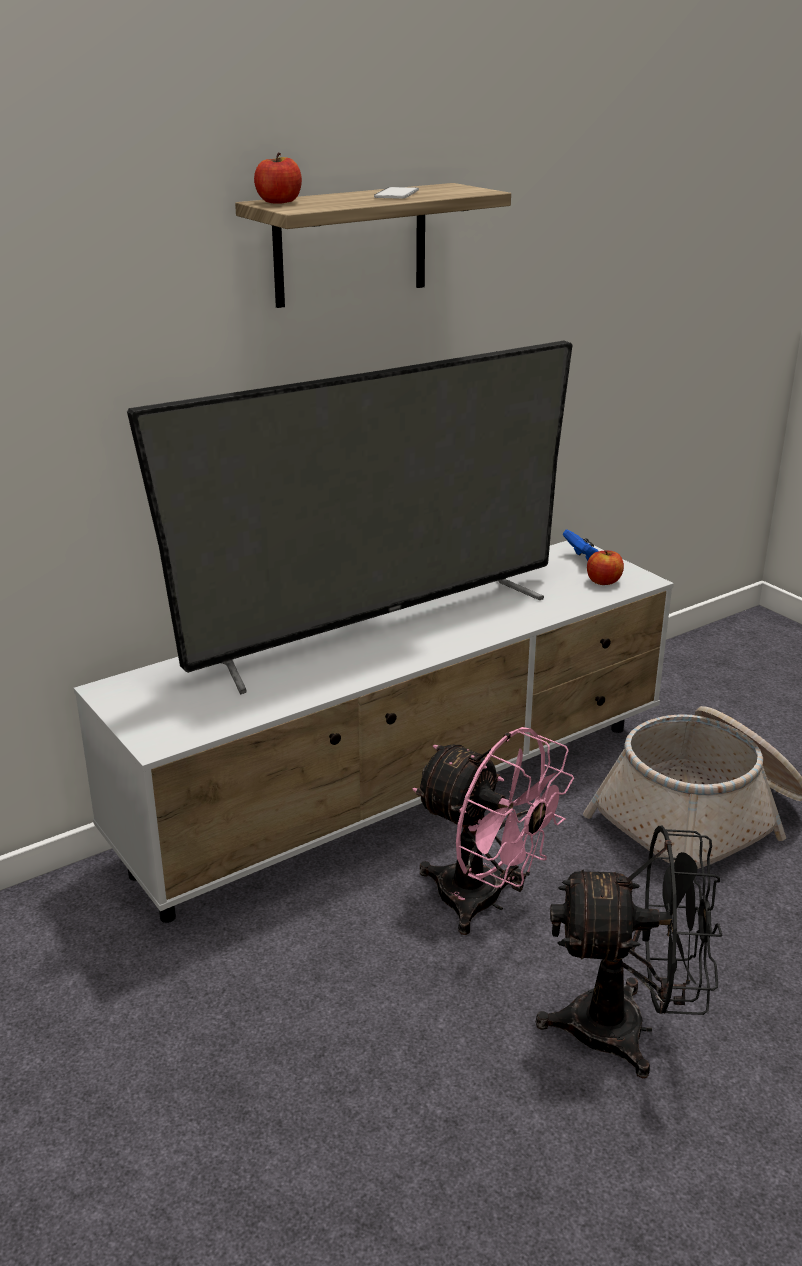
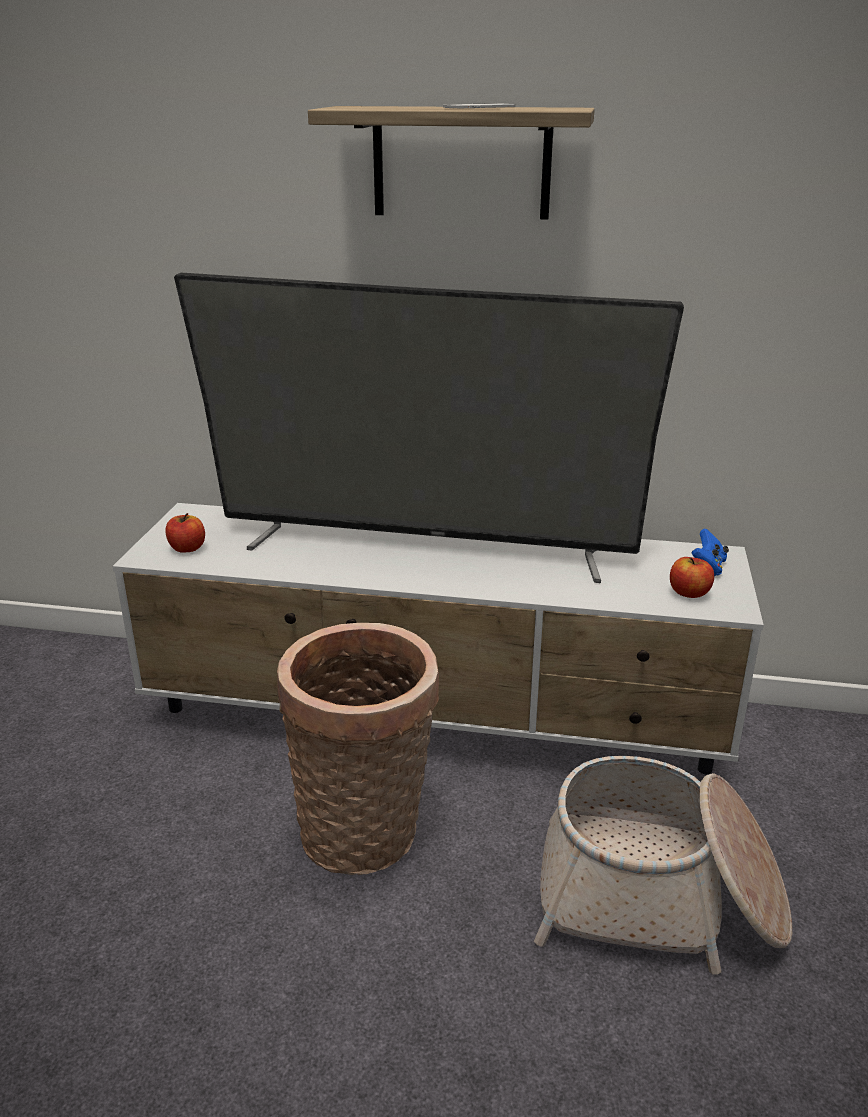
camera: 45 degrees right, 0 degrees up
(279, 202) = (357, 106): apple -> apple (187, 548)
(485, 902) = (366, 835): pink fan -> basket
(627, 1030) = (302, 1016): black fan -> none

